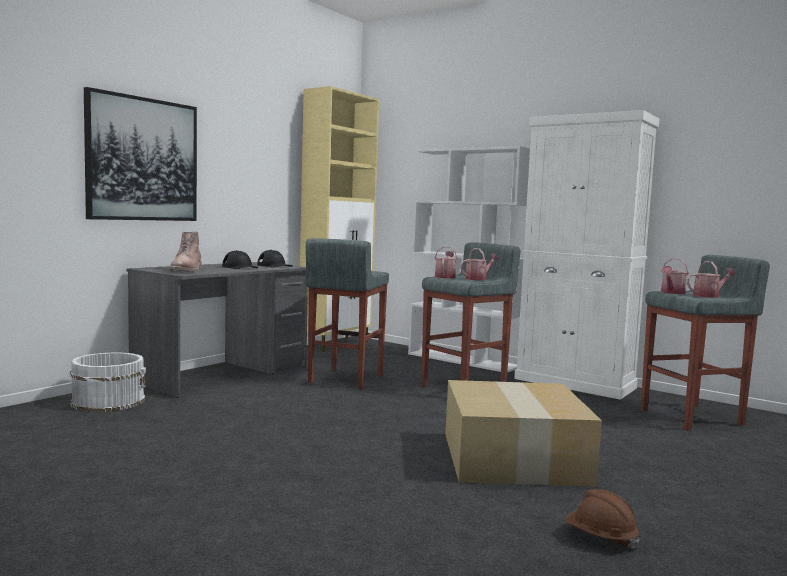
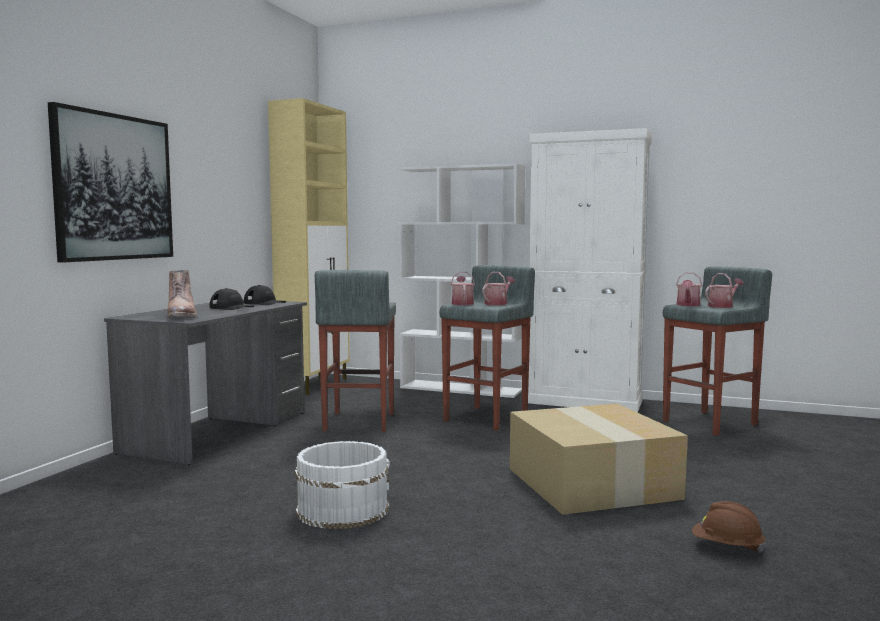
camera: 15 degrees left, 0 degrees up
(109, 401) = (109, 479): white bucket -> white bucket (342, 509)

